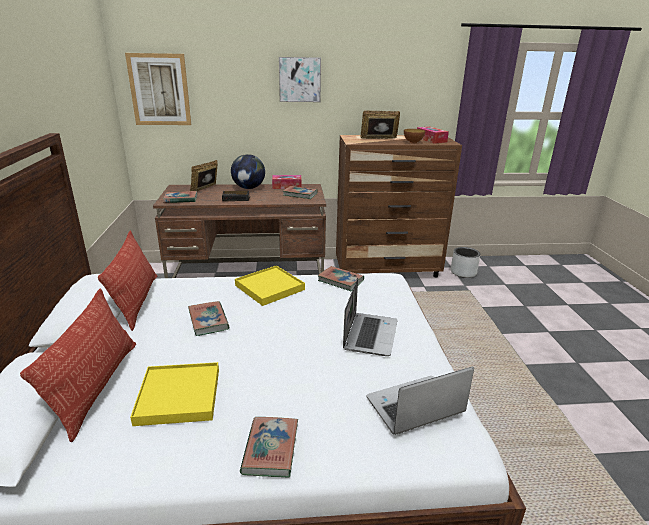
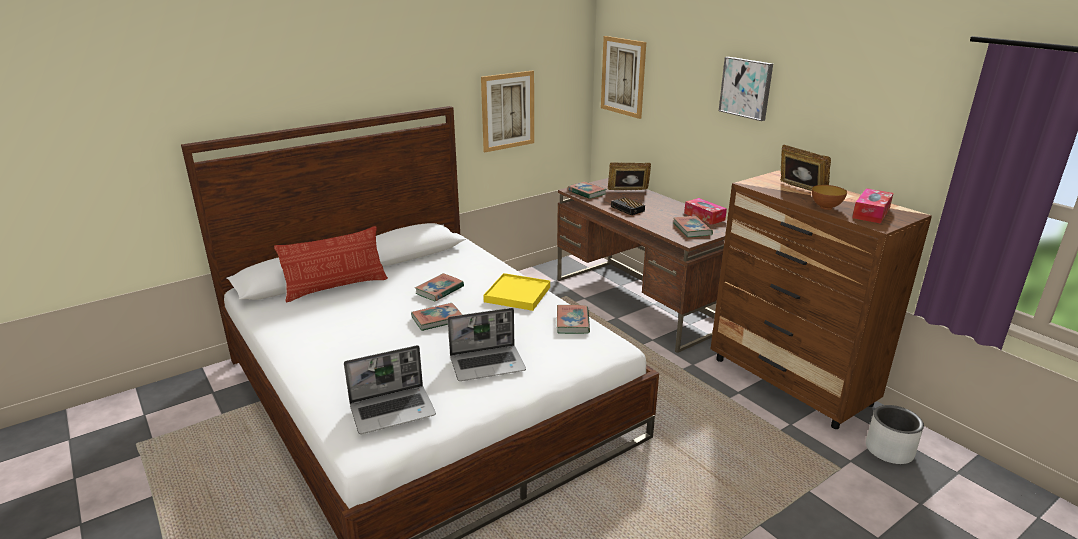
camera: 60 degrees right, 0 degrees up
(82, 135) = (508, 111): none -> picture
(137, 301) = (440, 256): pillow -> none
(179, 396) = (344, 315): yellow tray -> none
(249, 188) = (665, 204): globe -> none
(270, 449) = (313, 364): book -> book (437, 319)
(414, 407) = (393, 410): laptop -> laptop turned 120 degrees clockwise

